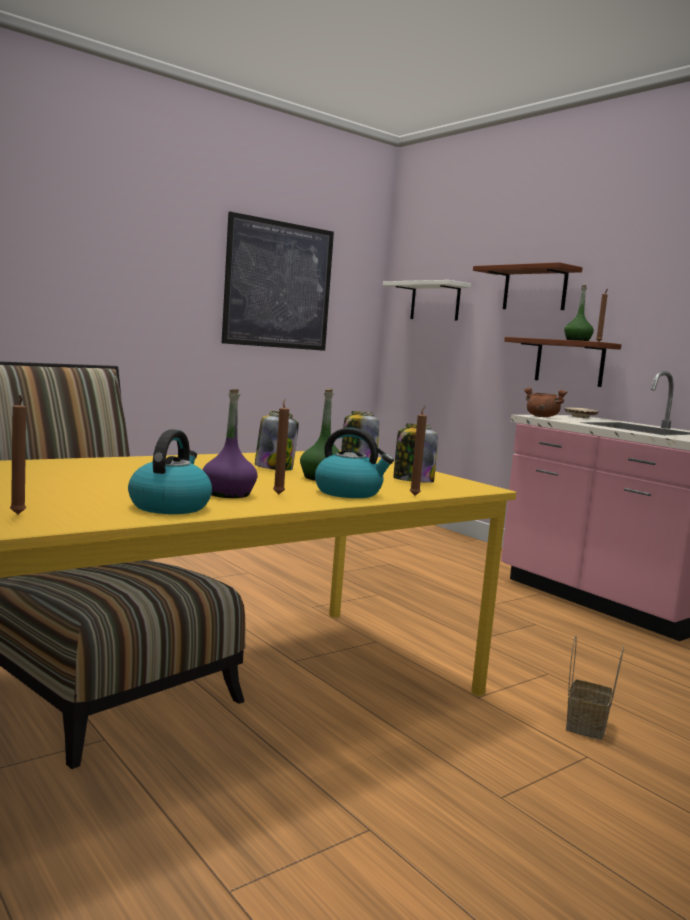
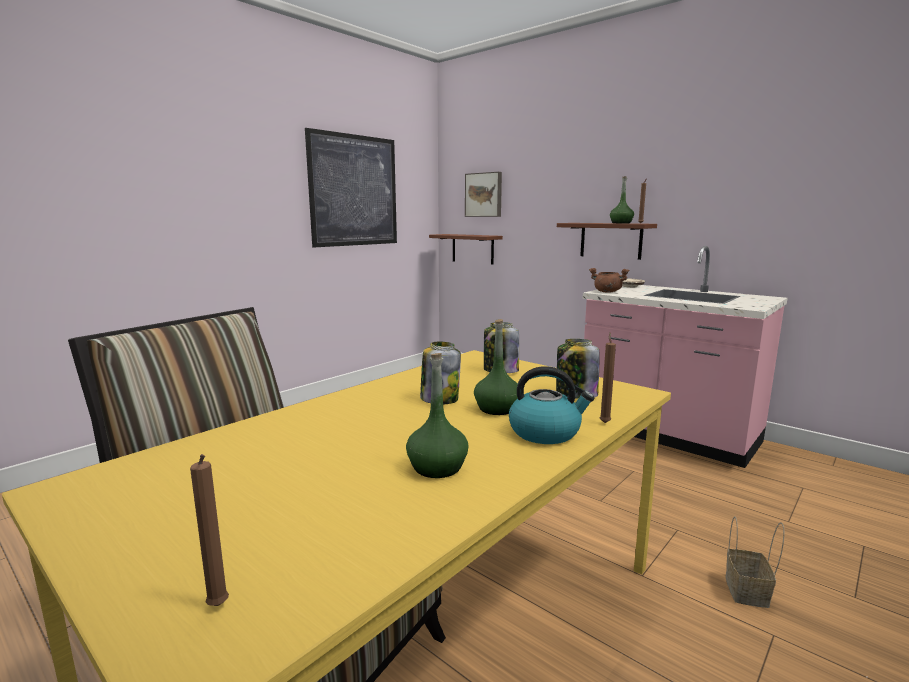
camera: 10 degrees left, 5 degrees up
(170, 506) = (396, 518): kettle -> none
(228, 494) = (437, 467): purple bottle -> green bottle
(278, 494) = (485, 453): brown candle -> none
(435, 302) = (484, 195): white shelf -> picture
(534, 289) = (575, 180): brown shelf -> brown shelf (472, 248)

